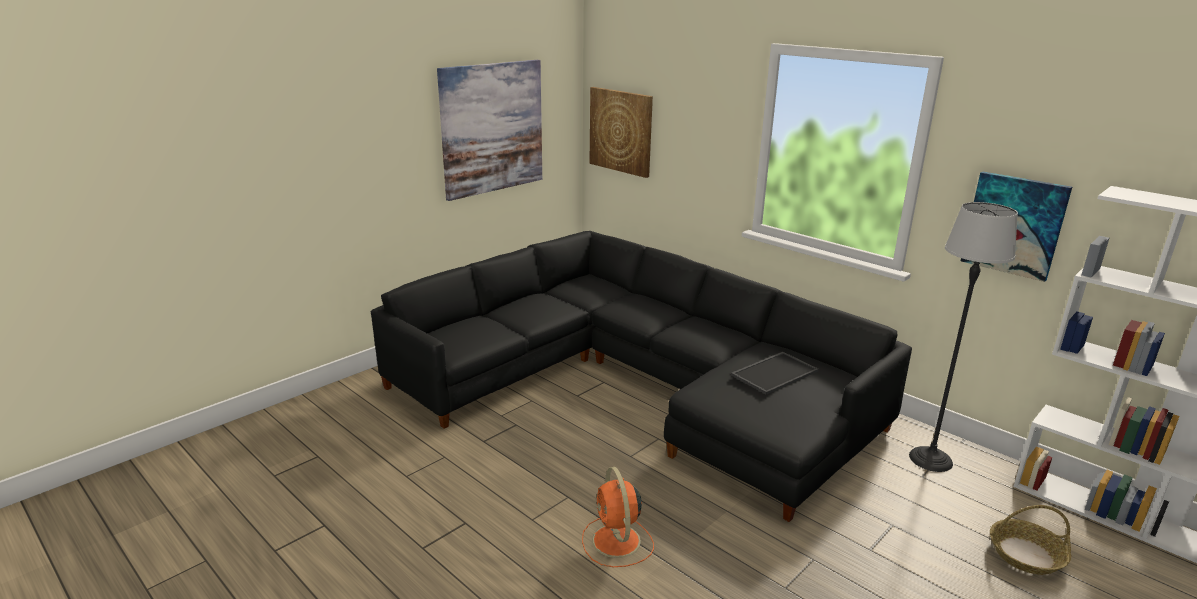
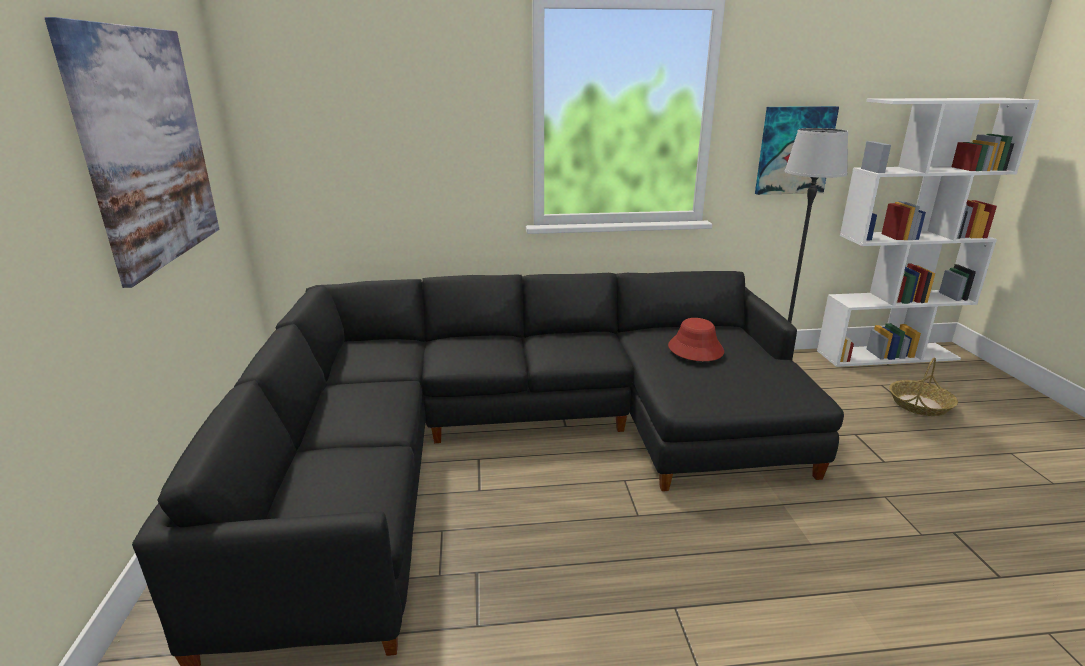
camera: 50 degrees left, 0 degrees up
(617, 542) = (792, 612): orange fan -> none
(621, 131) = (309, 141): picture -> none
(774, 372) = (695, 349): tray -> red hat

